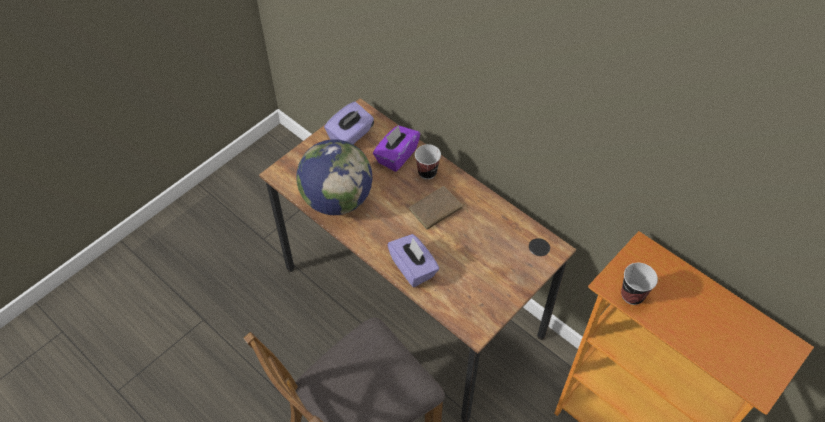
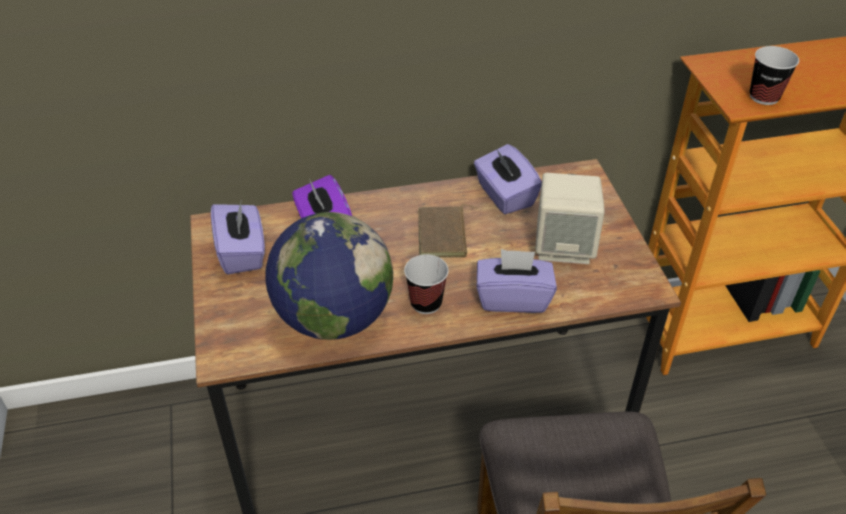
camera: 55 degrees left, 10 degrees down
(427, 172) = (378, 214): cup -> cup (426, 303)
(476, 271) = (564, 246): none -> beige speaker
(495, 220) = (504, 195): none -> purple tissue box

